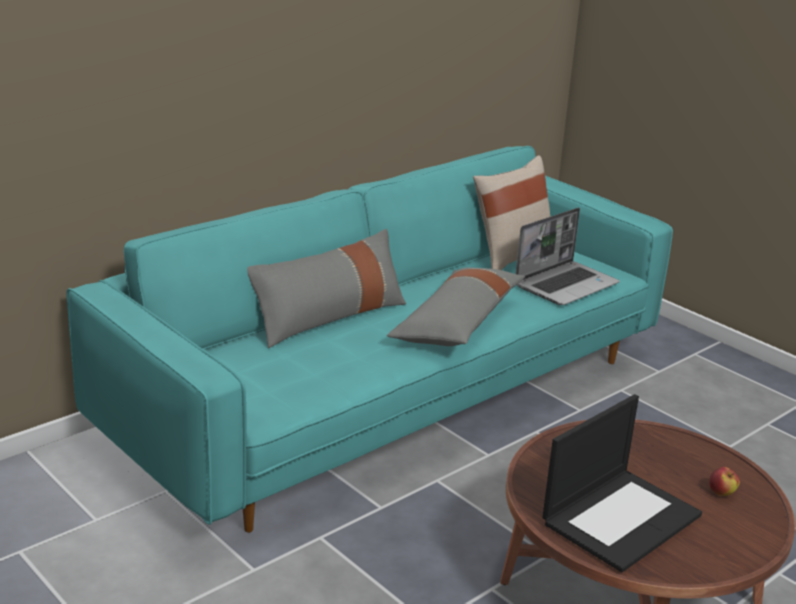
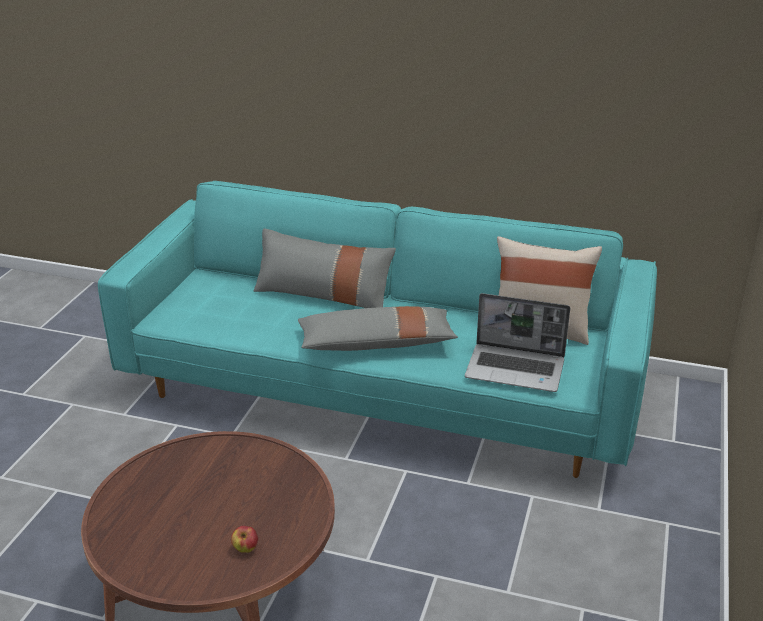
camera: 60 degrees right, 5 degrees up
(621, 517) = (162, 503): laptop -> none

